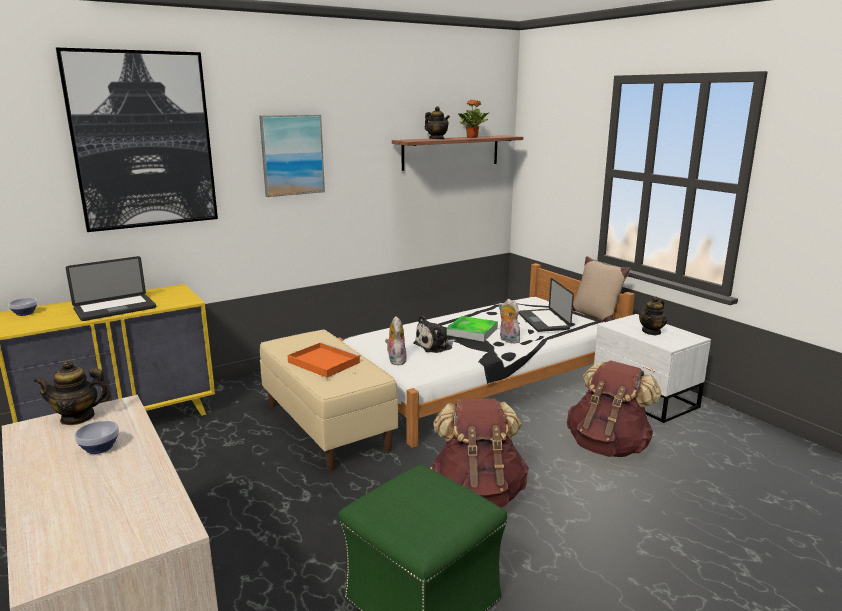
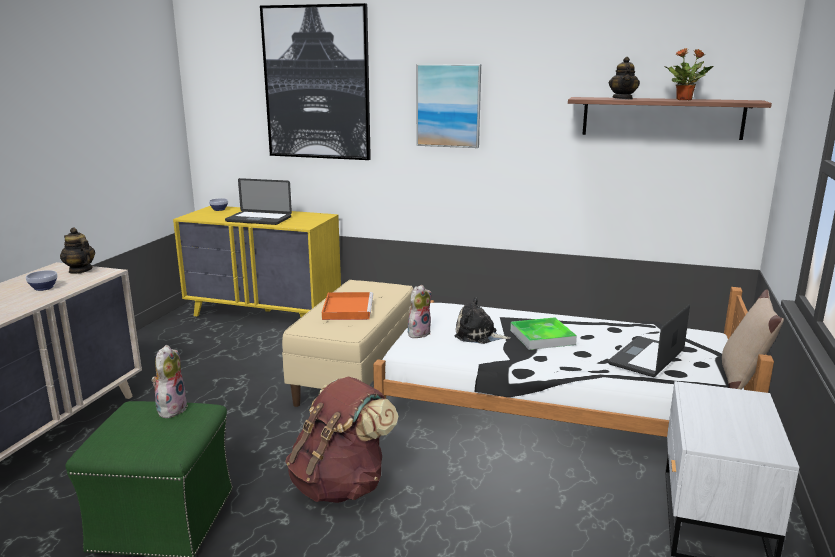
camera: 50 degrees right, 0 degrees up
(508, 340) = (558, 359): plush toy -> plush toy (171, 408)
(608, 446) = (542, 531): brown backpack -> none
(651, 332) = (725, 418): teapot -> none

